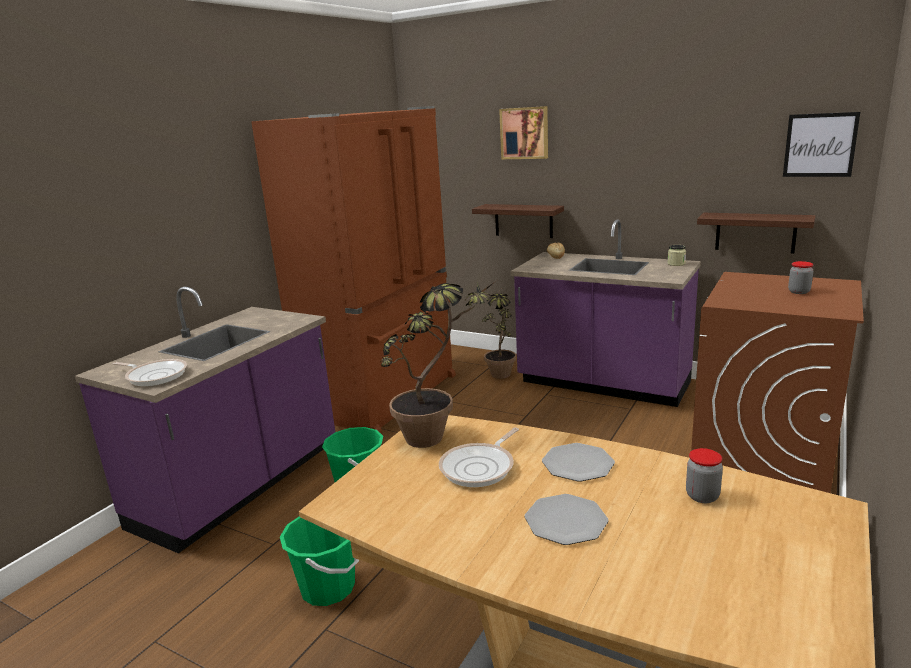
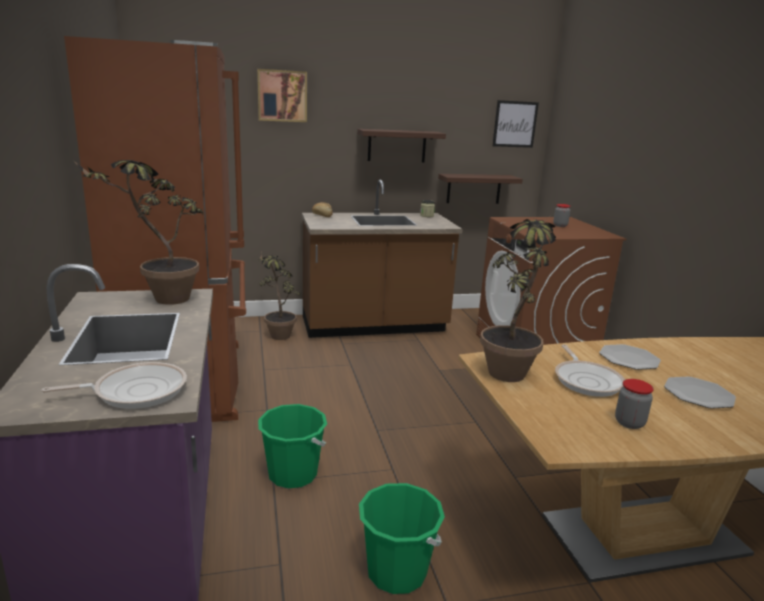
camera: 45 degrees left, 0 degrees up
(279, 319) = (159, 299): none -> potted plant
(523, 220) = (279, 183): shelf -> shelf (397, 146)
(602, 384) = (374, 326): purple counter -> brown counter
(702, 496) = (714, 356): jar -> jar (629, 423)

